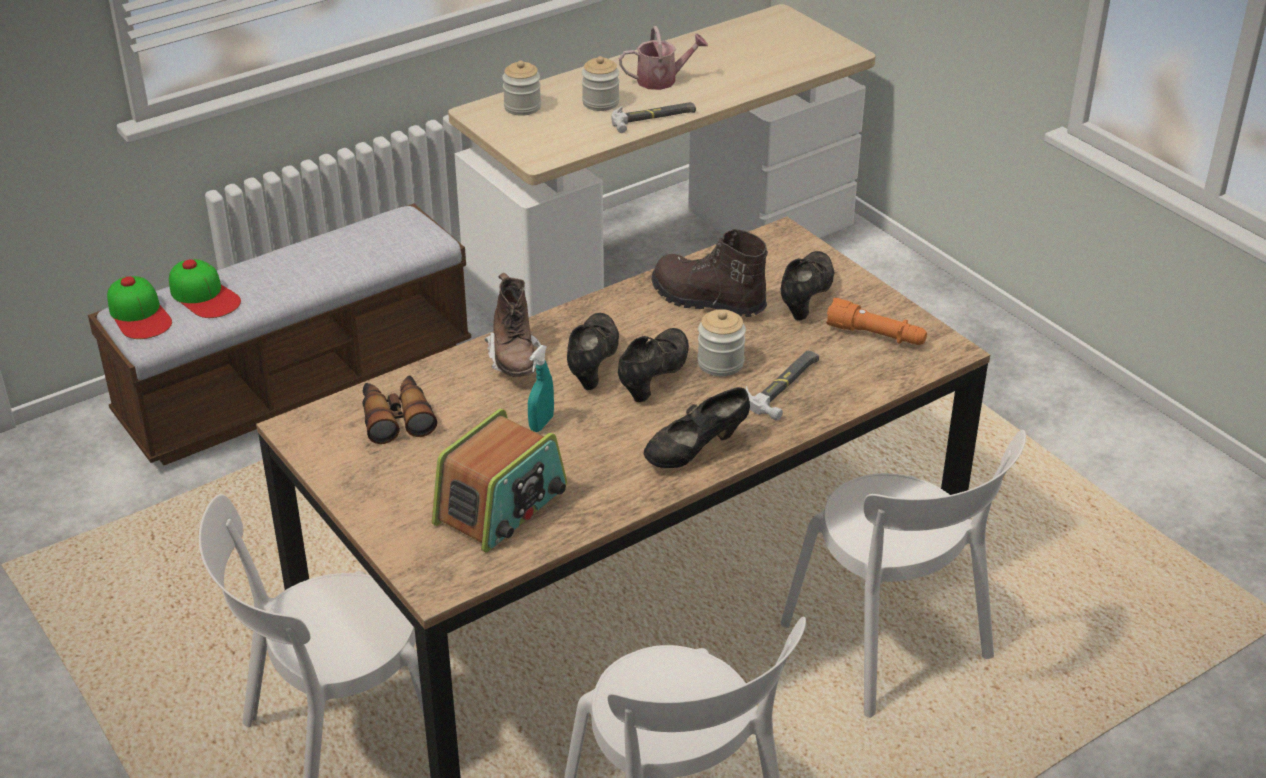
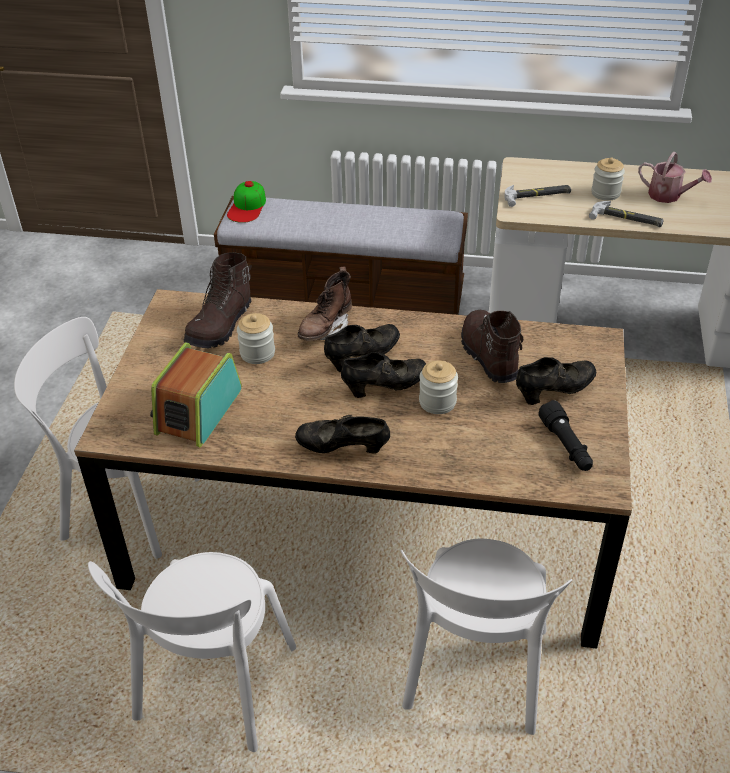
camera: 45 degrees right, 5 degrees up
(204, 296) = (288, 212): cap -> none
(396, 417) = (221, 326): binoculars -> brown boot
(502, 506) = (198, 411): radio -> radio turned 120 degrees clockwise
(522, 107) = (551, 174): jar -> jar (257, 353)
(541, 423) = (285, 376): turquoise spray bottle -> none
(785, 386) = (456, 442): hammer -> hammer (537, 196)
(876, 336) = (566, 446): orange flashlight -> black flashlight

